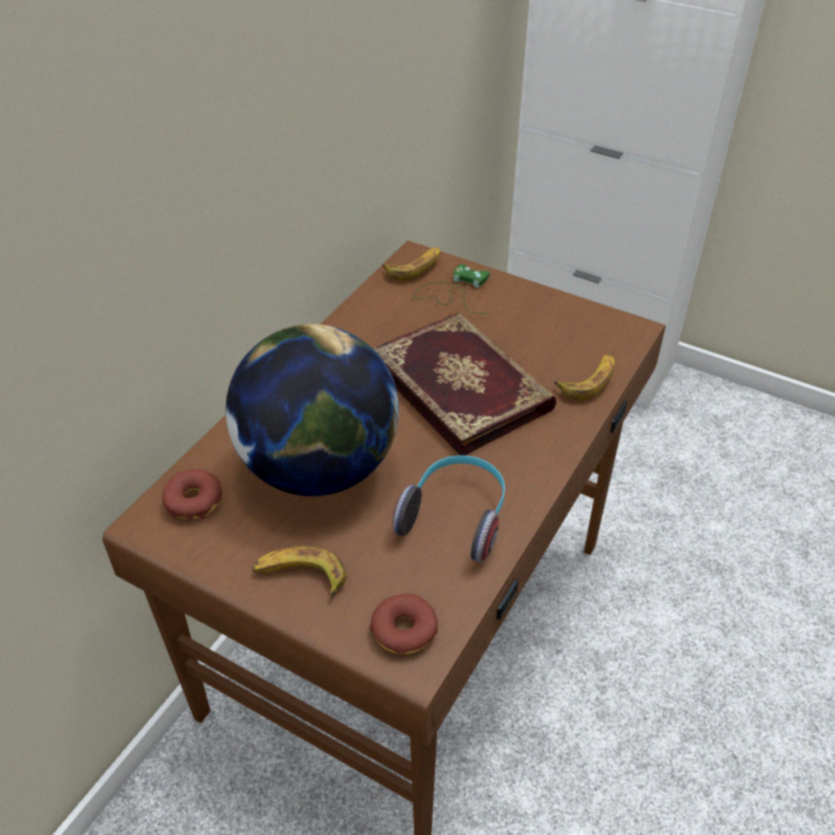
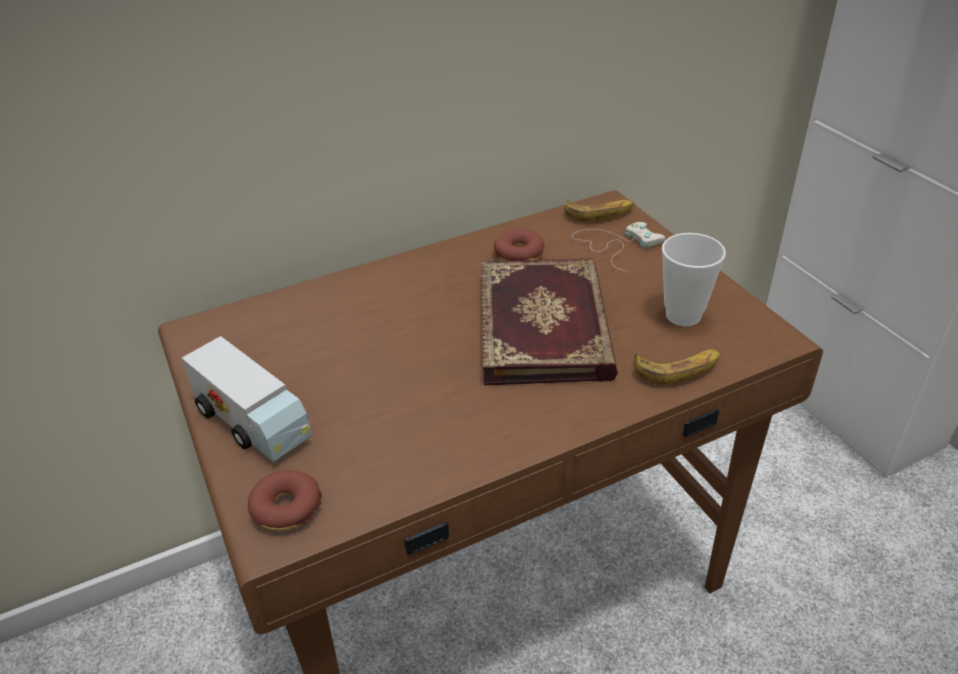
camera: 35 degrees right, 5 degrees down
(194, 501) = (239, 328): donut -> donut (519, 254)
(300, 576) = (253, 422): banana -> toy truck
(319, 468) = (354, 344): globe -> none
(453, 292) = (616, 245): green game controller -> white game controller
(456, 517) = (427, 434): headphones -> none
(556, 335) = (683, 315): none -> cup

